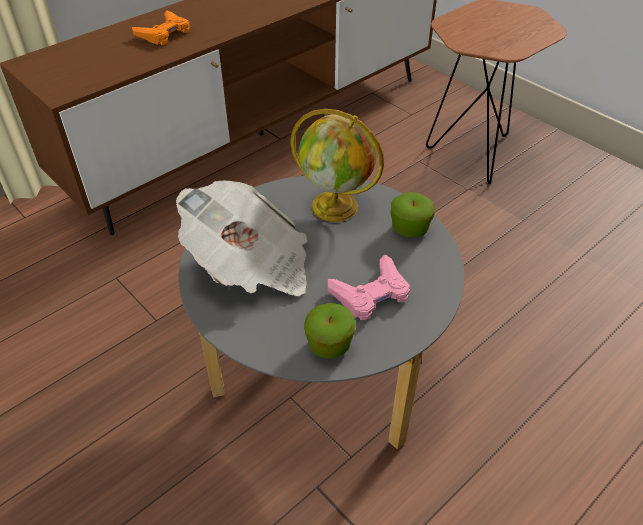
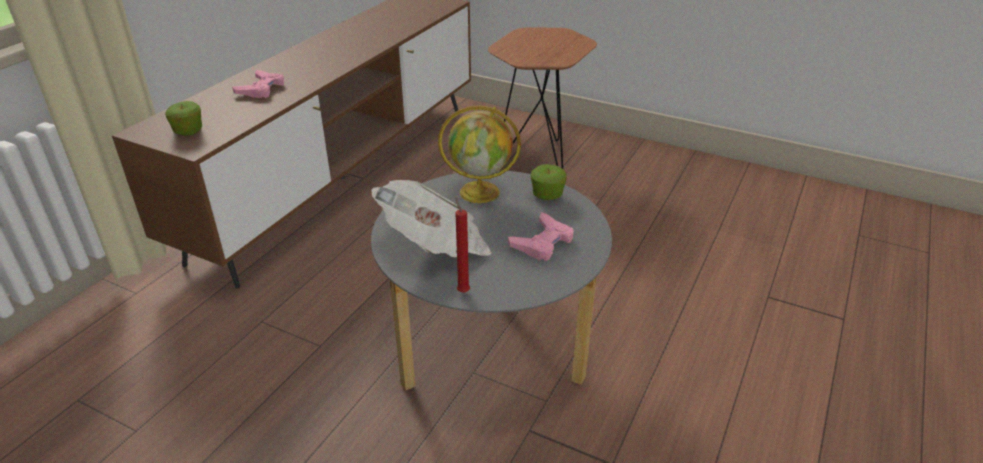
camera: 20 degrees left, 10 degrees down
(164, 33) = (261, 89): orange game controller -> pink game controller
(247, 335) = (462, 291): none -> red candle
(329, 345) = (531, 282): apple -> apple (188, 131)

